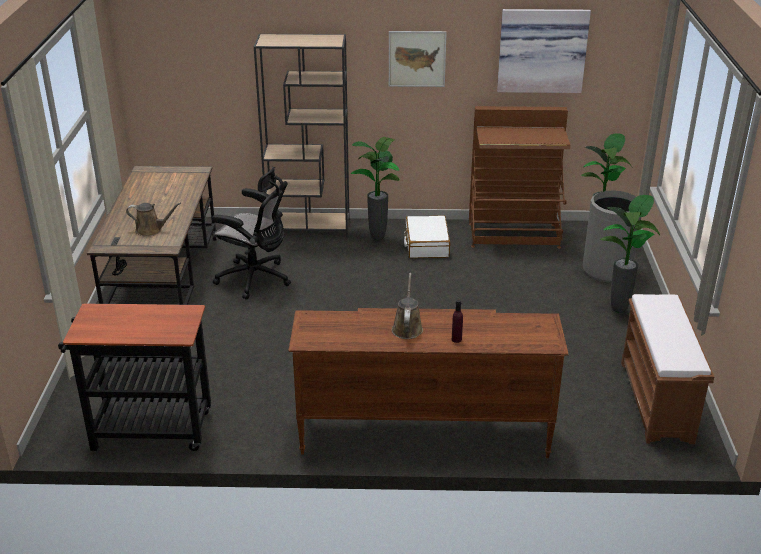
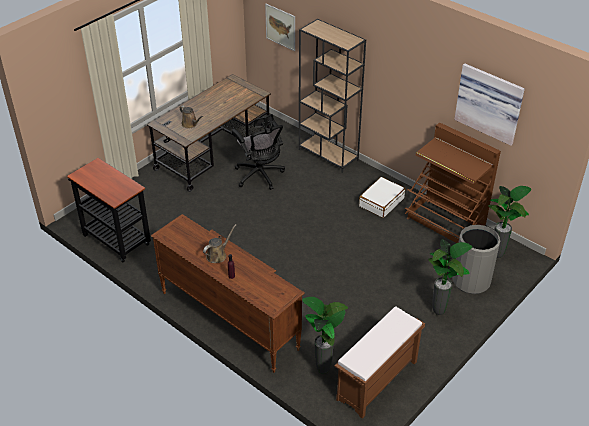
camera: 40 degrees right, 10 degrees up
(376, 238) = (357, 182): potted plant -> potted plant (322, 369)
(417, 59) = (408, 74): picture -> picture (280, 27)

